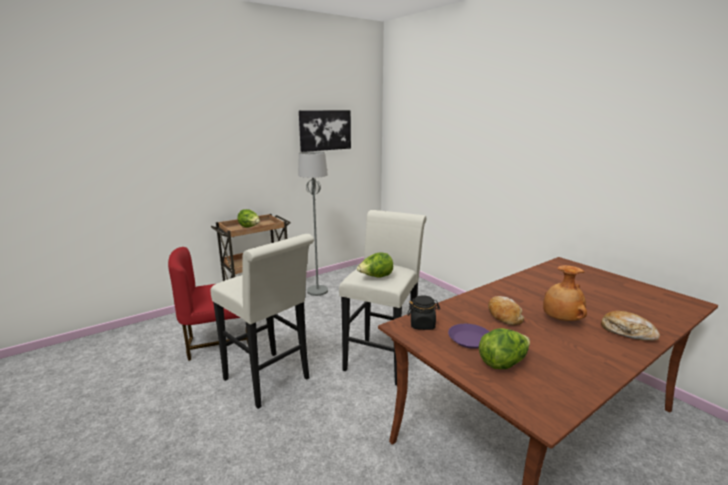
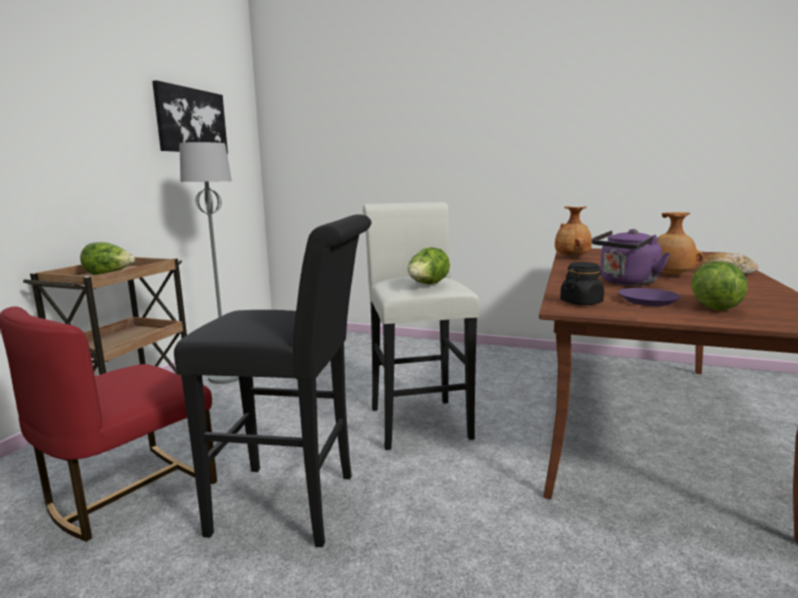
camera: 35 degrees left, 5 degrees down
(270, 381) = (295, 505): white stool -> black stool
(503, 316) = (626, 283): bread -> purple kettle
(535, 274) = (572, 258): none -> brown vase

